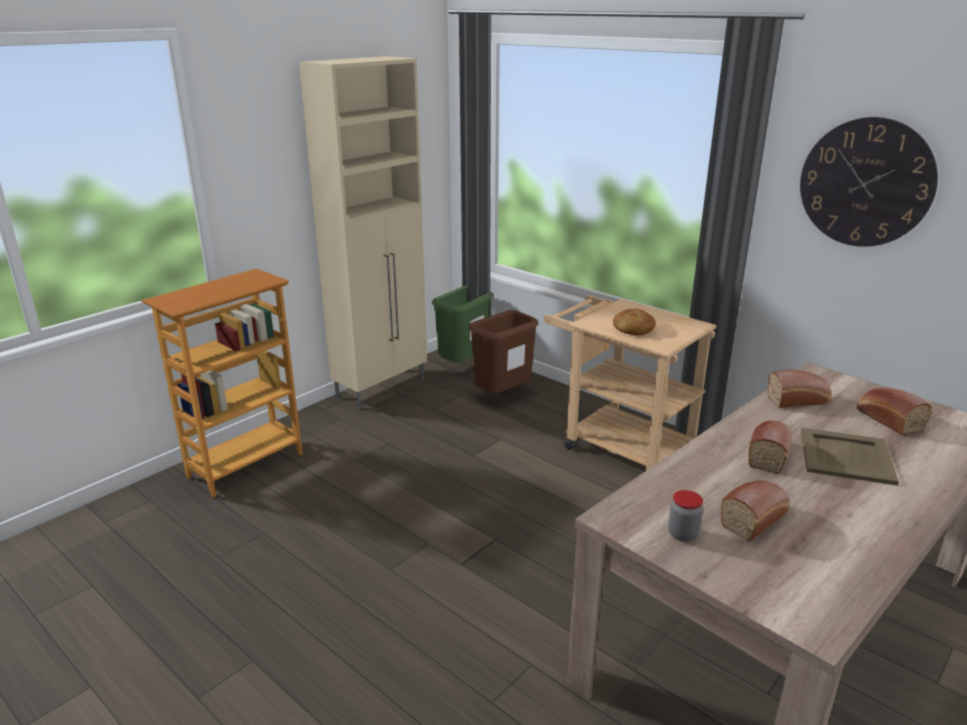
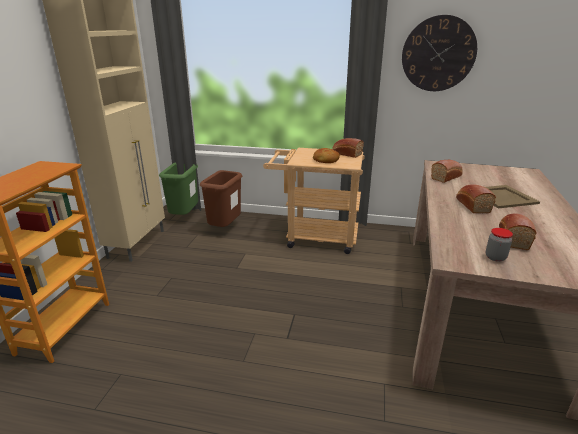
camera: 30 degrees left, 0 degrees up
(887, 419) = (492, 176): bread -> bread (346, 154)

